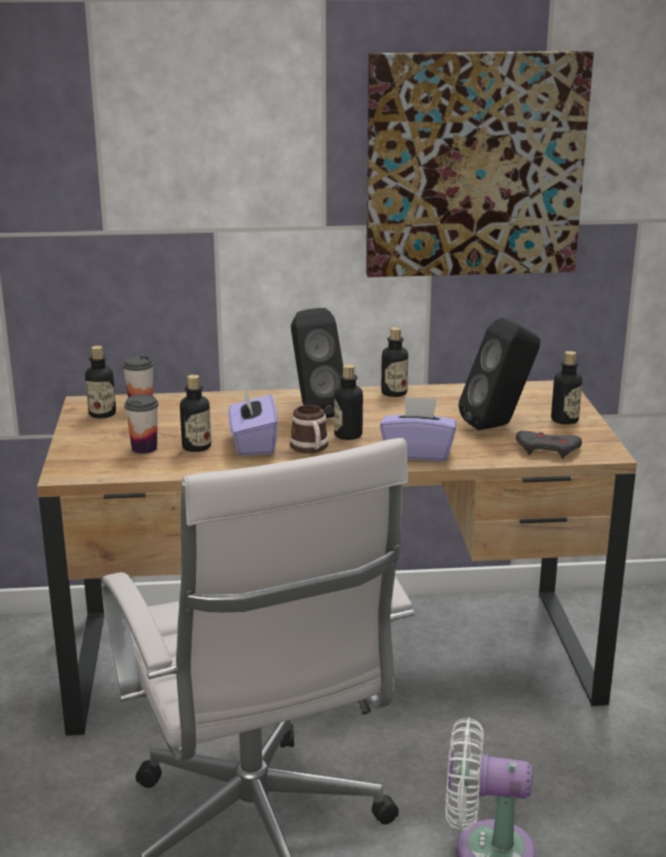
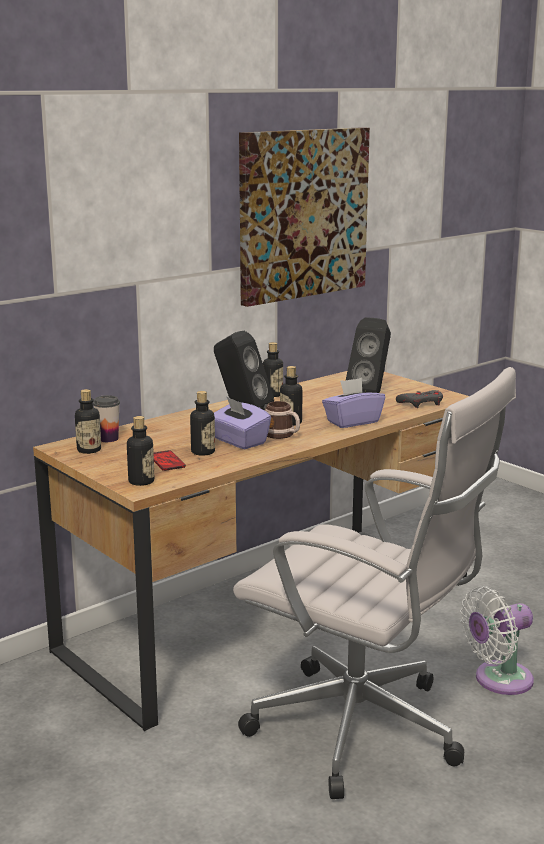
camera: 35 degrees left, 5 degrees down
(144, 448) = (166, 461): cup -> phone
(564, 420) = (401, 387): bottle -> bottle (141, 481)

